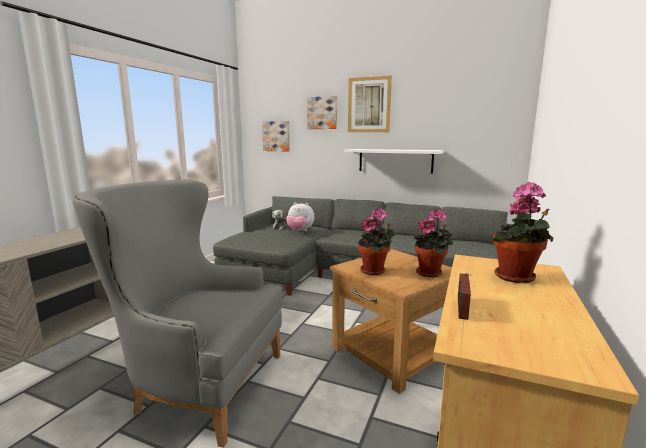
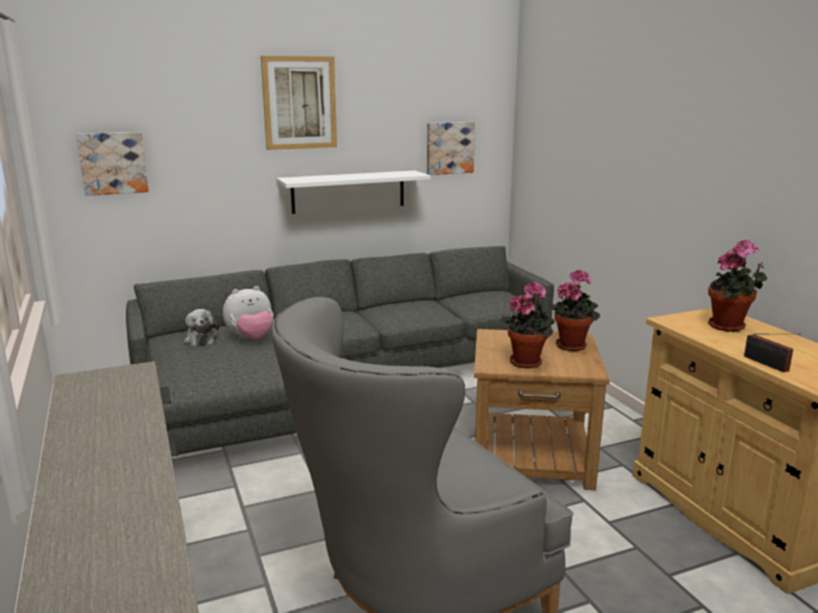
camera: 45 degrees left, 5 degrees up
(322, 113) = (213, 116): picture -> picture (449, 147)

